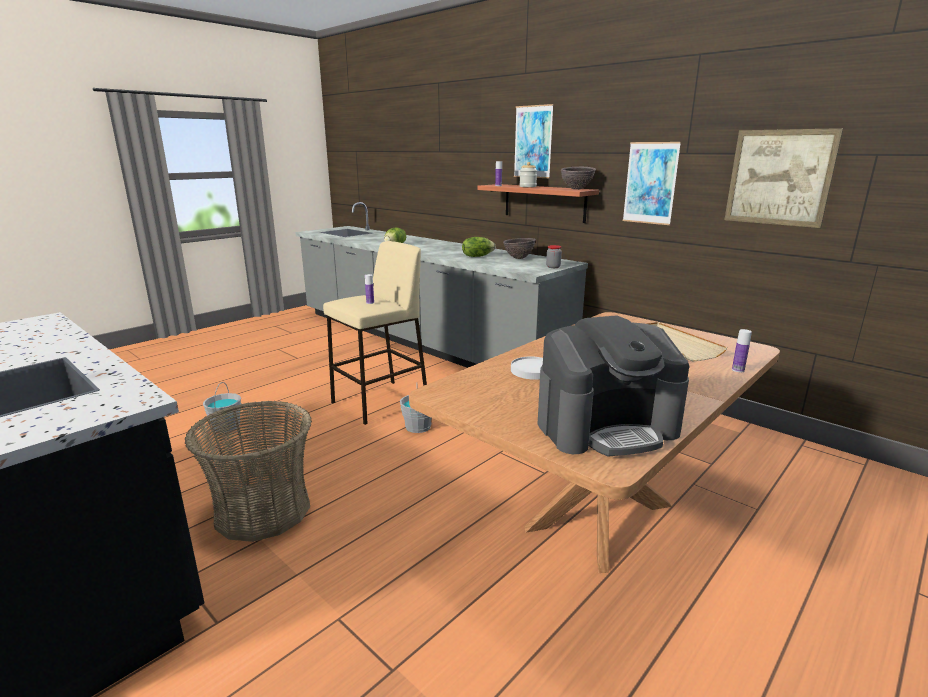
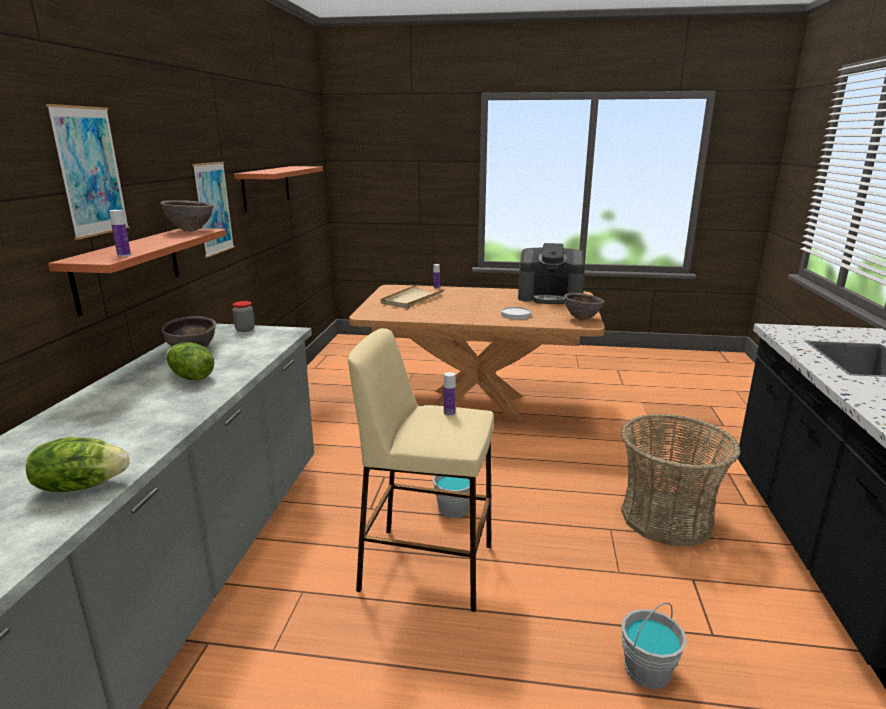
camera: 125 degrees left, 0 degrees up
(461, 399) = (582, 319): none -> brown bowl
(527, 186) = (142, 245): jar -> none
(606, 426) = (550, 297): coffee machine -> coffee machine turned 150 degrees clockwise
(779, 177) = (266, 187): picture -> shelf

